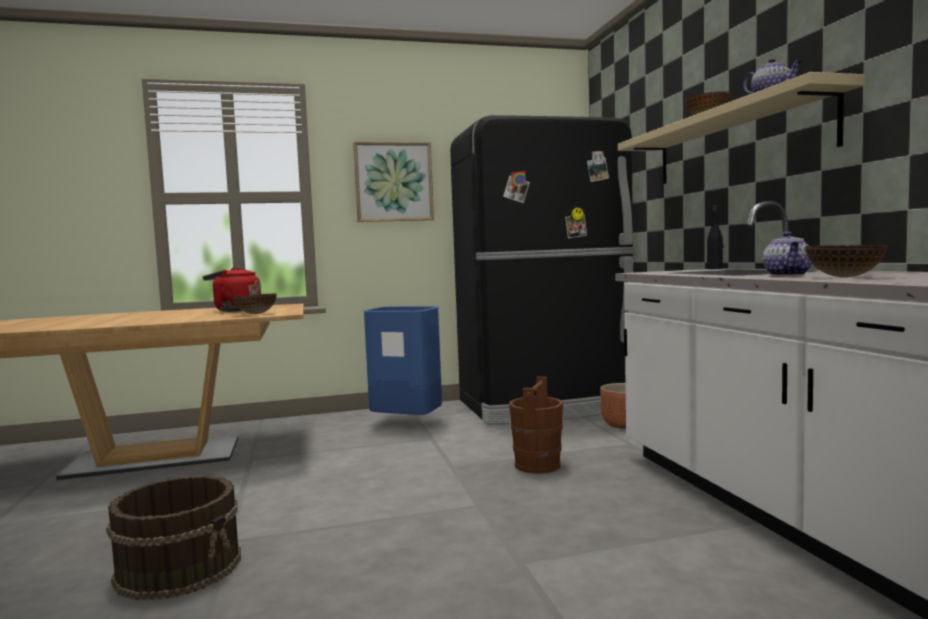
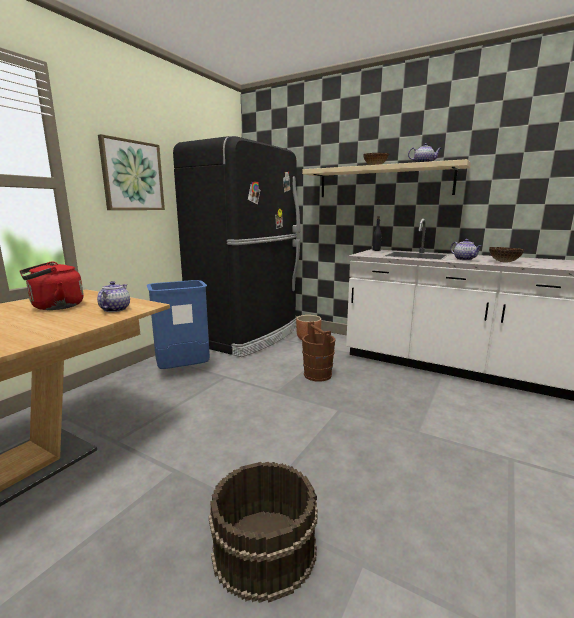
camera: 45 degrees left, 10 degrees up
(256, 314) = (115, 309): bowl -> teapot

